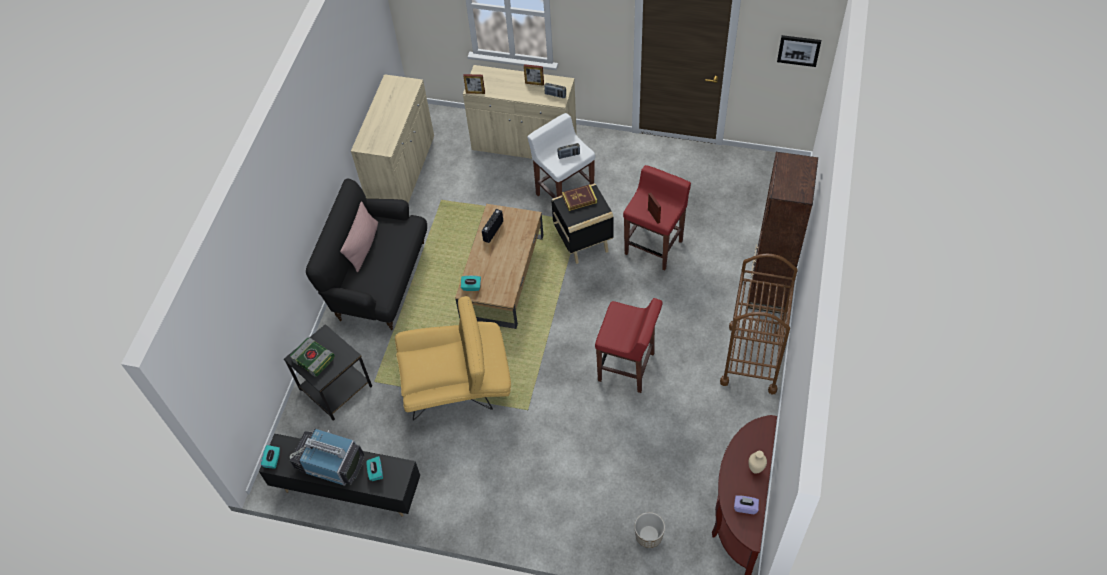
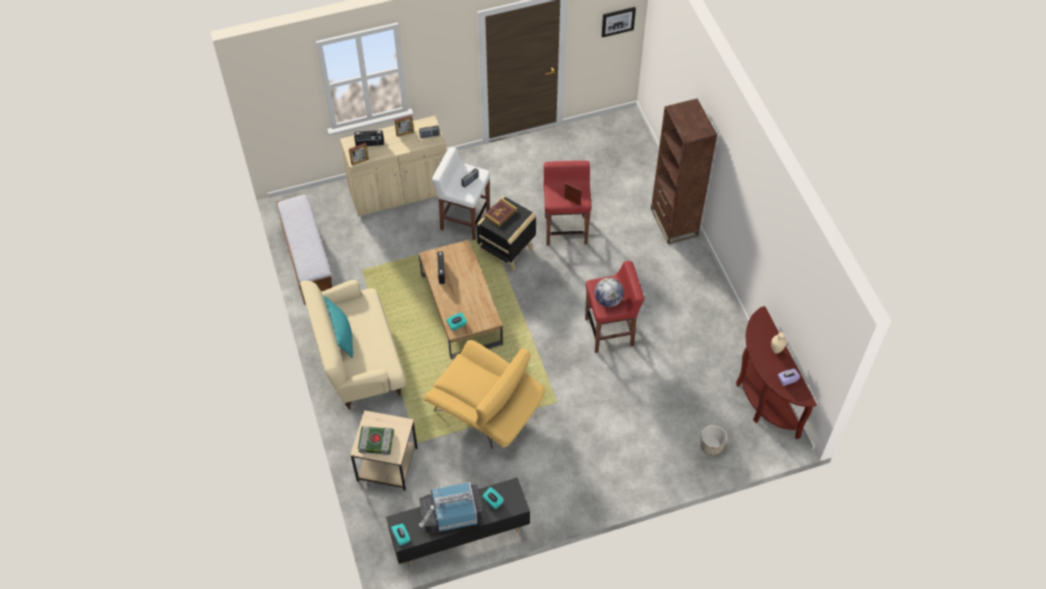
camera: 35 degrees left, 0 degrees up
(336, 387) = (388, 463): black side table -> beige side table
(363, 246) = (341, 334): pink pillow -> turquoise pillow
(379, 280) = (359, 360): black sofa -> beige sofa
(402, 171) = (308, 261): beige cabinet -> bench
(457, 384) = (486, 411): yellow armchair -> yellow armchair turned 75 degrees clockwise
(496, 80) = (369, 144): none -> radio
(618, 330) = (608, 300): none -> globe
(752, 358) = (697, 280): brown cart -> none

